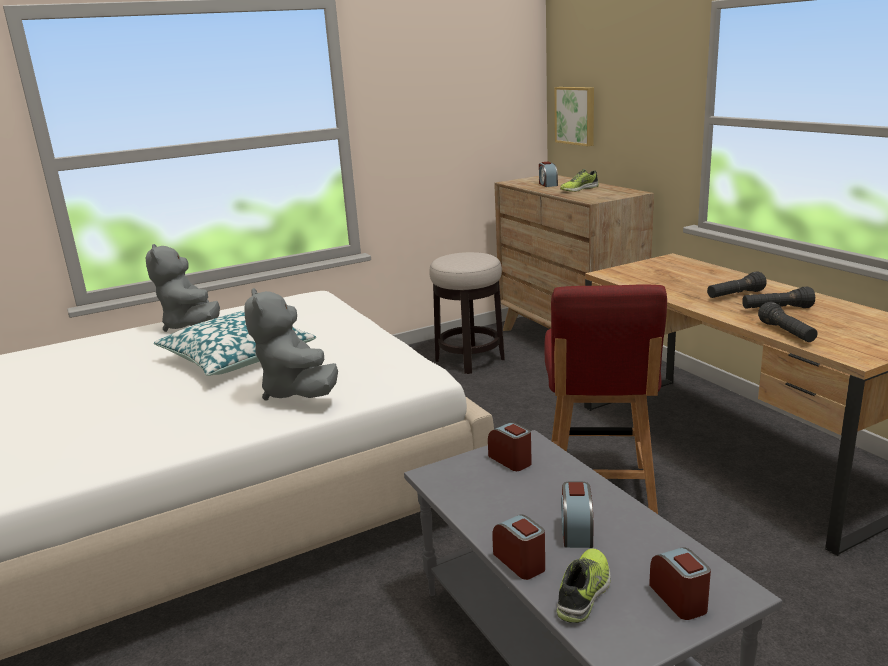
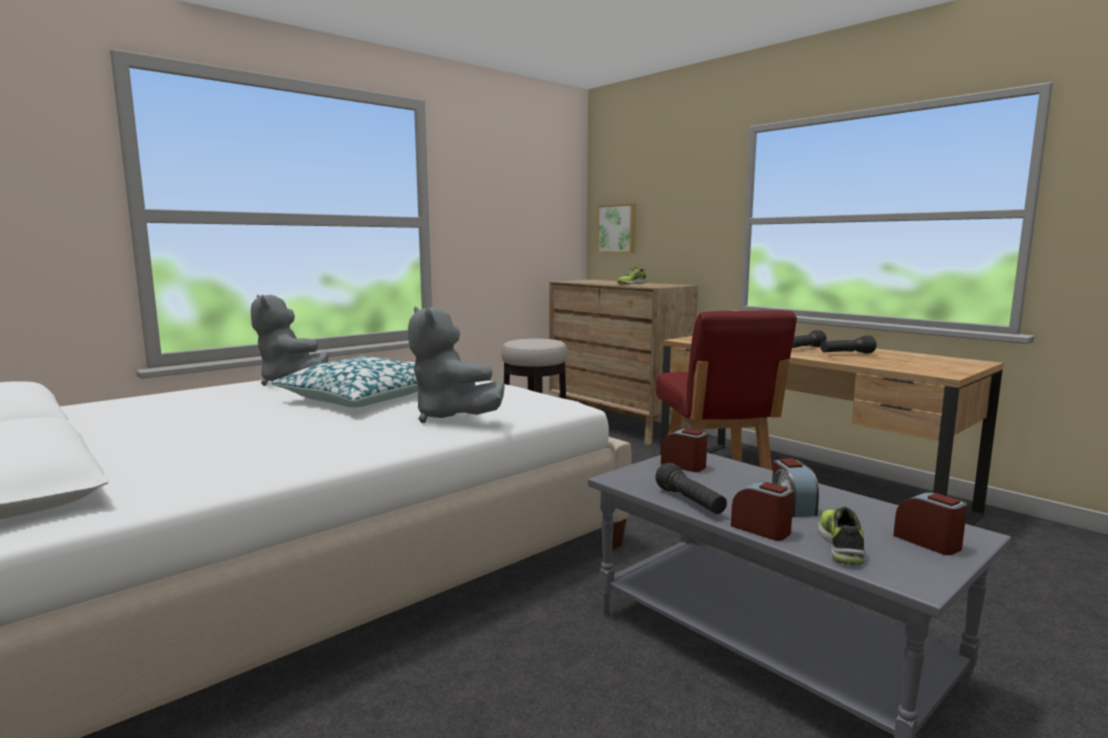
camera: 15 degrees left, 10 degrees down
(547, 184) = (599, 282): alarm clock -> none
(787, 333) = (873, 364): black flashlight -> black flashlight (690, 502)

